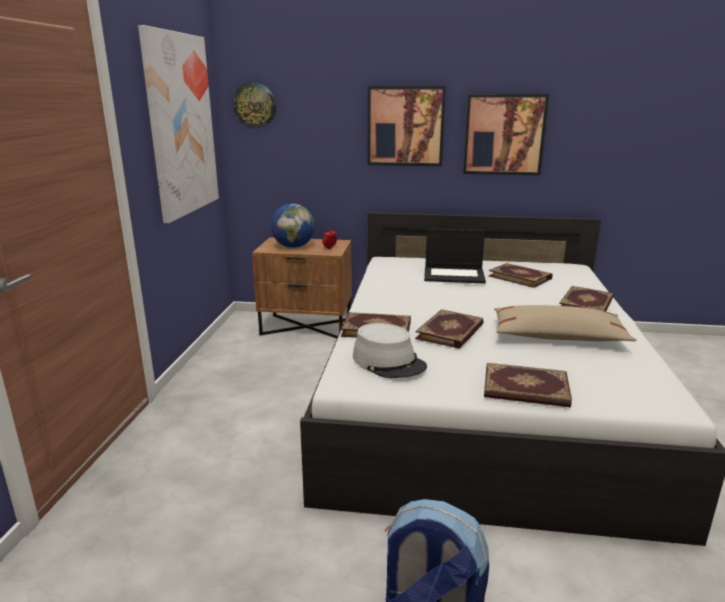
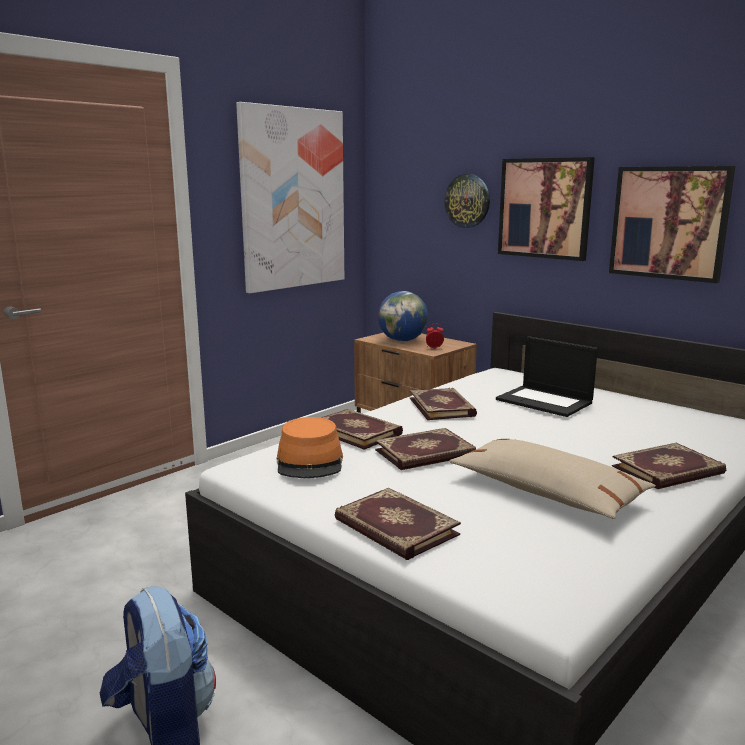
camera: 35 degrees right, 5 degrees down
(254, 105) = (396, 182): wall clock -> wall clock (467, 201)
(389, 362) = (310, 462): grey hat -> orange hat
(520, 277) = (635, 421): book -> book (442, 407)

